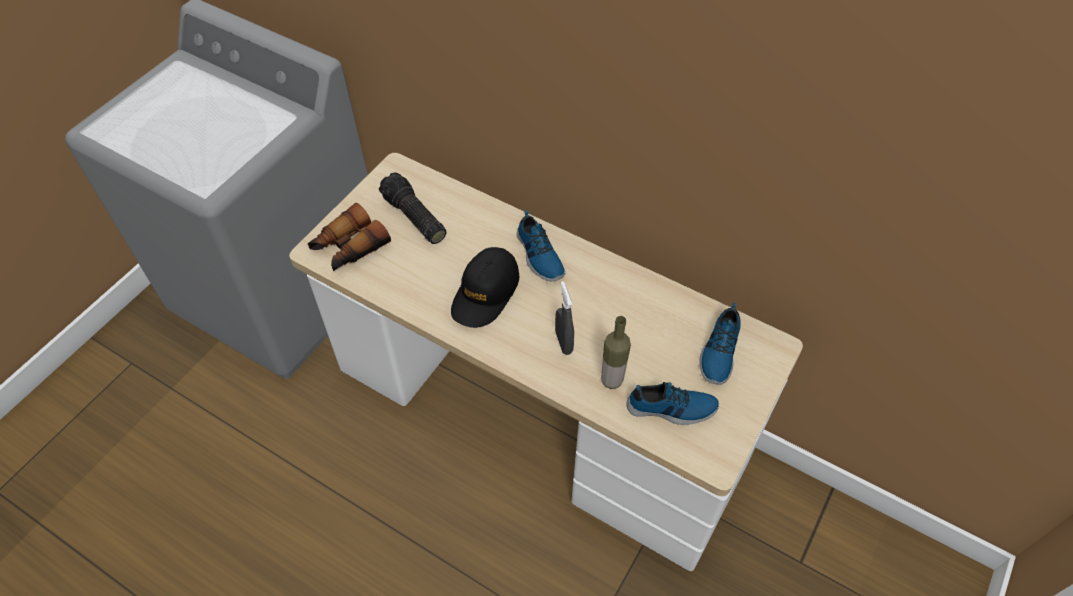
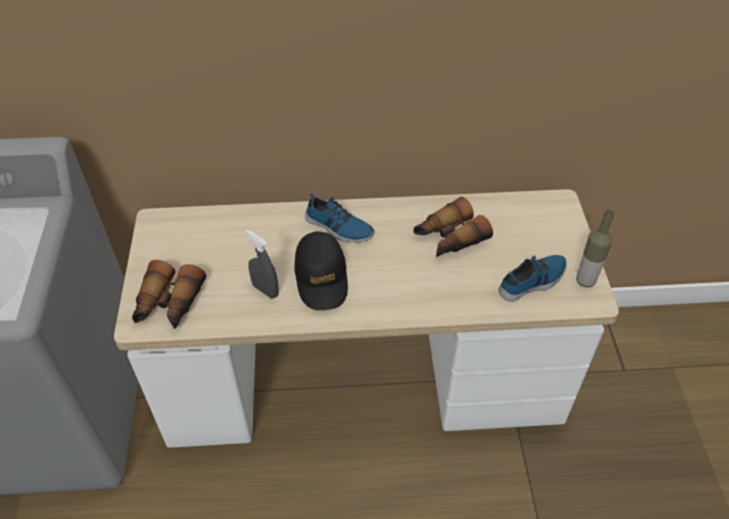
camera: 35 degrees left, 5 degrees down
(413, 218) = (206, 252): flashlight -> none
(563, 342) = (415, 279): grey spray bottle -> grey spray bottle (265, 290)
(612, 380) = (475, 286): bottle -> bottle (585, 280)
(630, 321) = (449, 238): none -> binoculars
(718, 351) = (527, 225): shoe -> none

